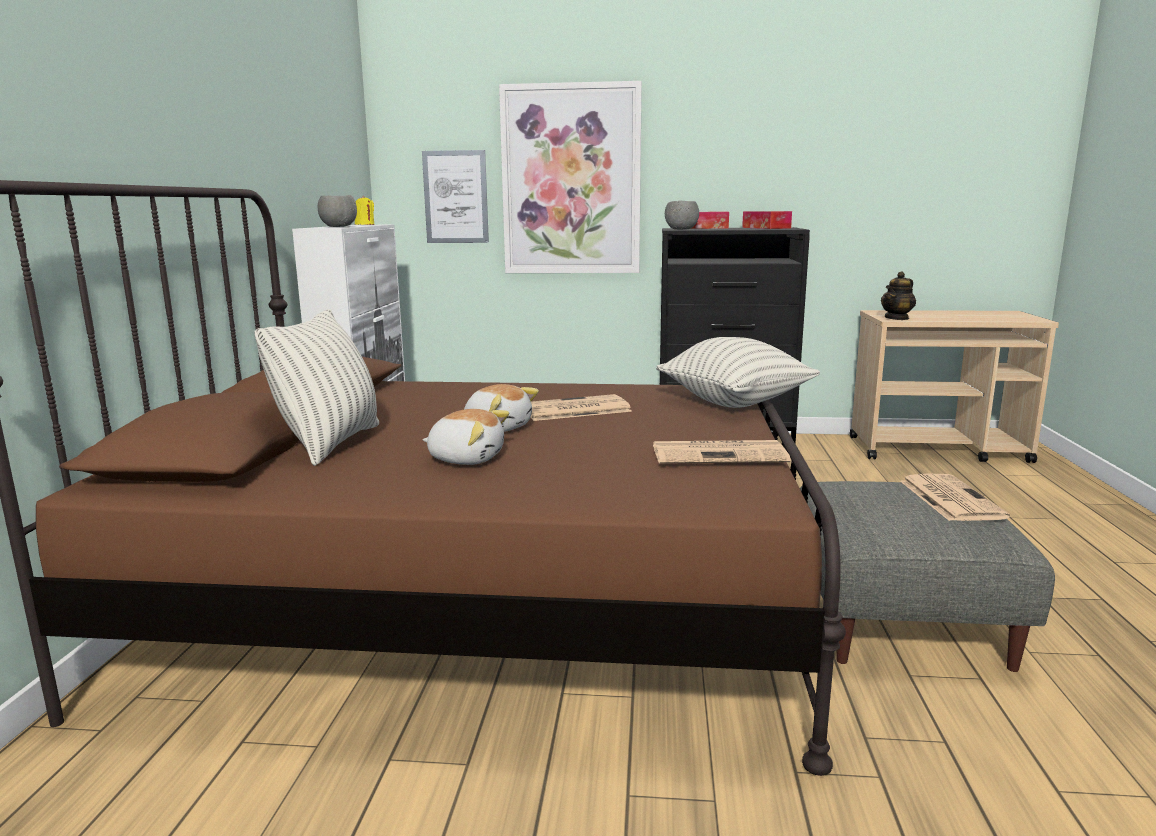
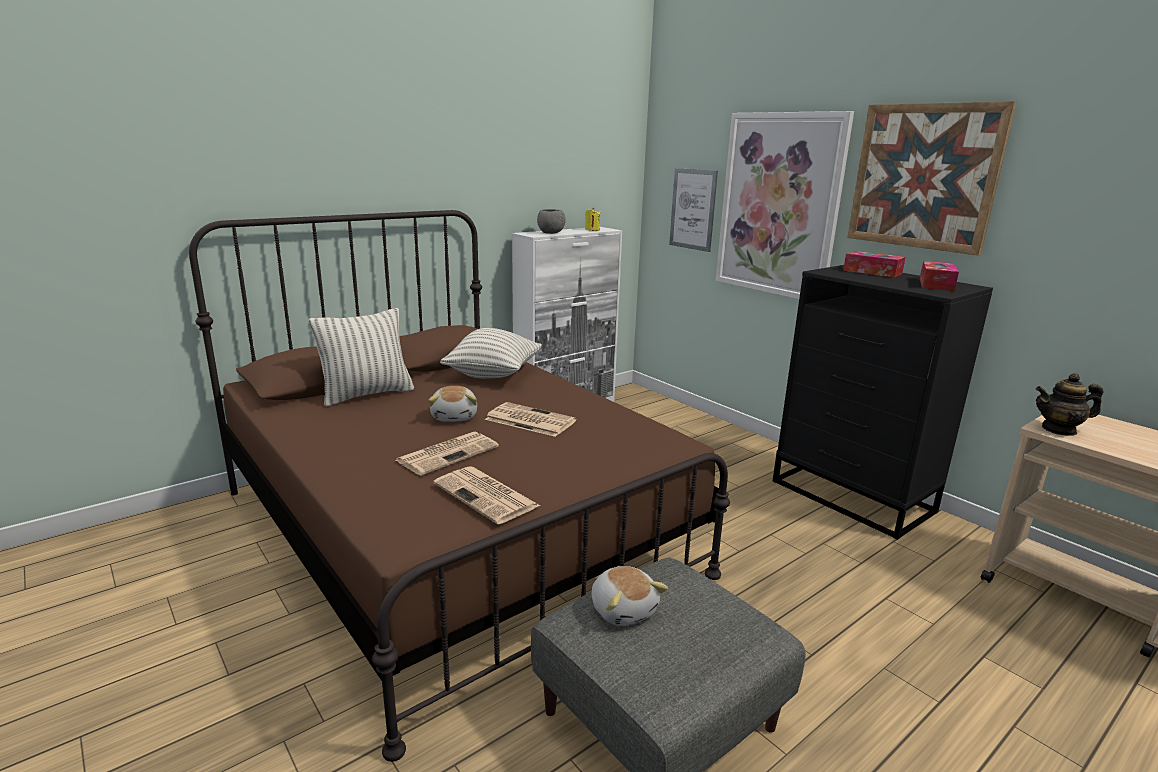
camera: 45 degrees right, 5 degrees up
(466, 458) = (383, 432): plush toy -> plush toy (624, 609)
(681, 229) = (829, 272): grey bowl -> none
(718, 139) = (924, 177): none -> picture
(734, 402) = (643, 459): pillow -> pillow (493, 375)
(949, 498) = (729, 638): newspaper -> newspaper (448, 453)

